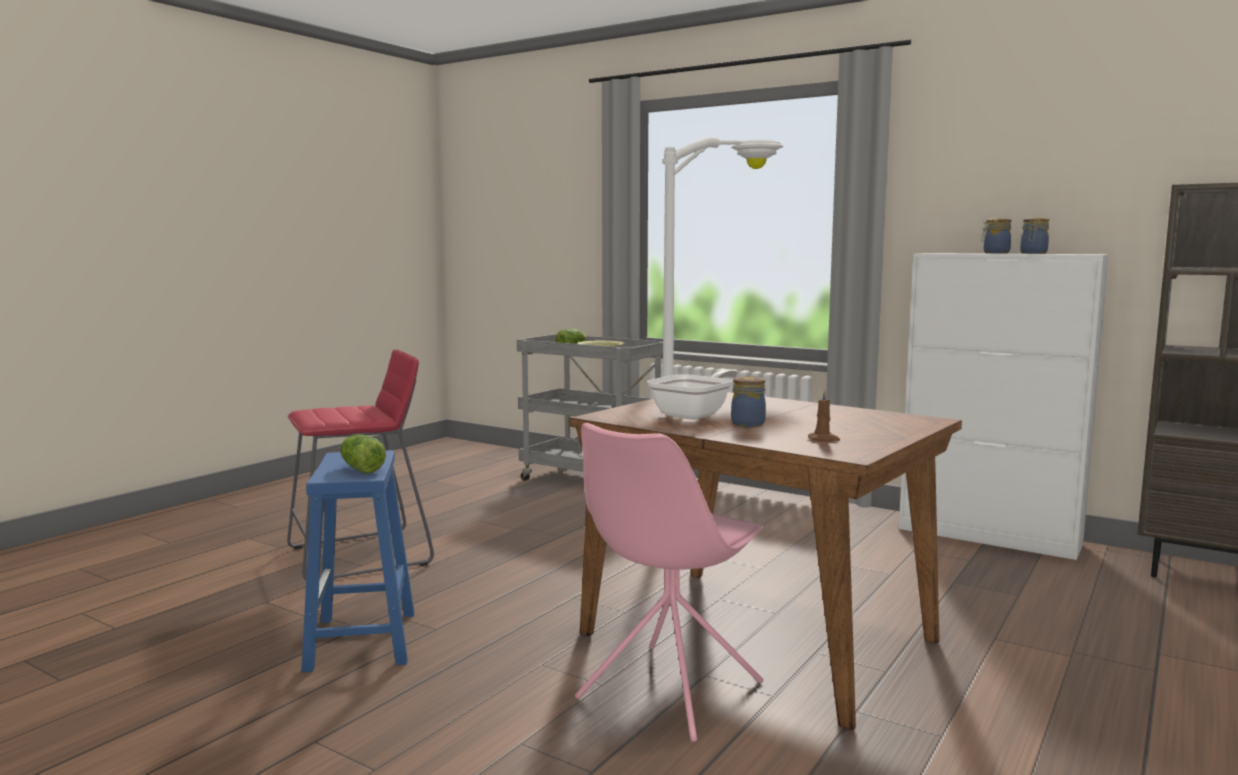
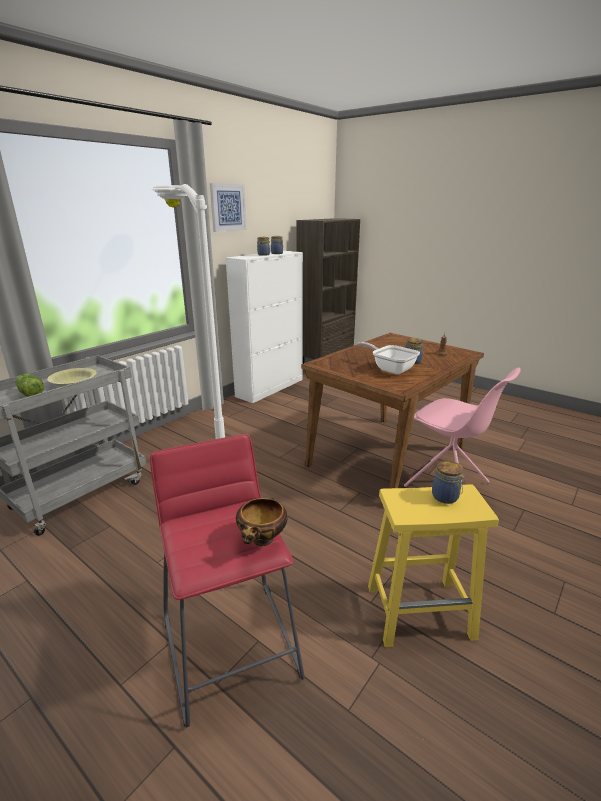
camera: 85 degrees left, 15 degrees up
(326, 419) = (262, 541): none -> bowl
(360, 468) = (446, 497): lettuce -> jar
(362, 641) = (421, 611): blue stool -> yellow stool
(958, 169) = (228, 207): none -> picture

